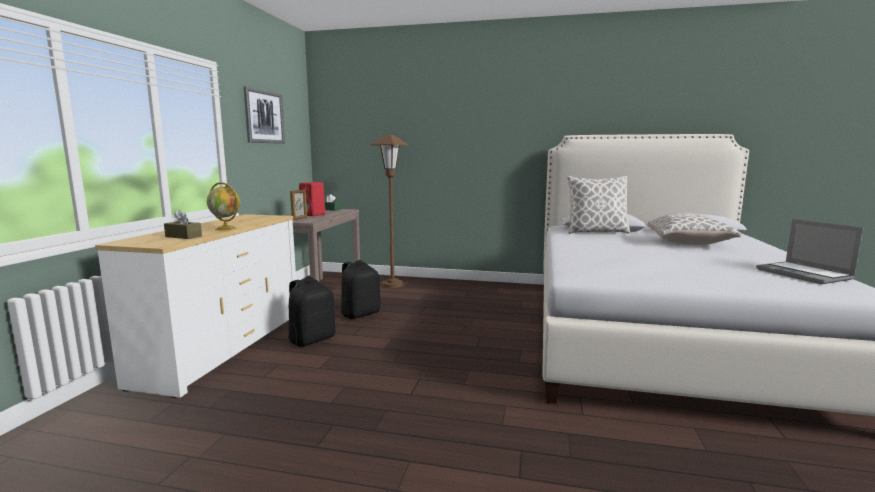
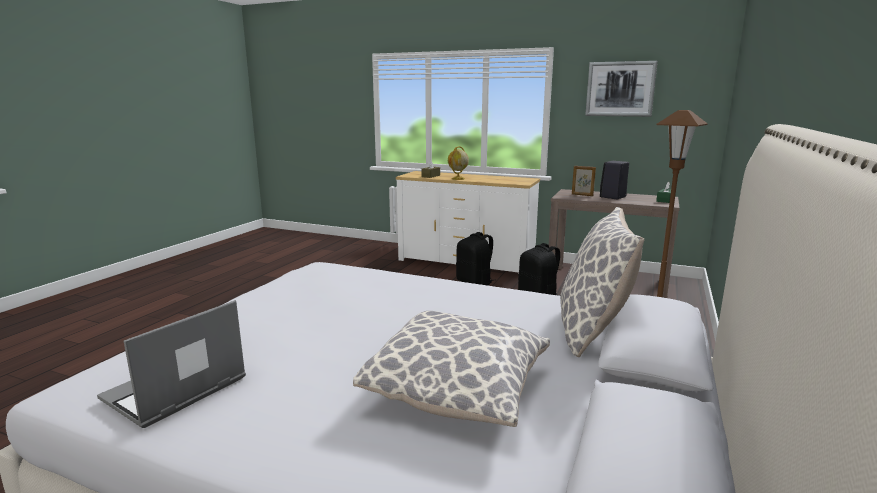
camera: 100 degrees right, 5 degrees up
(313, 215) = (612, 197): red speaker -> black speaker
(805, 274) = (175, 391): laptop -> laptop turned 45 degrees counterclockwise

